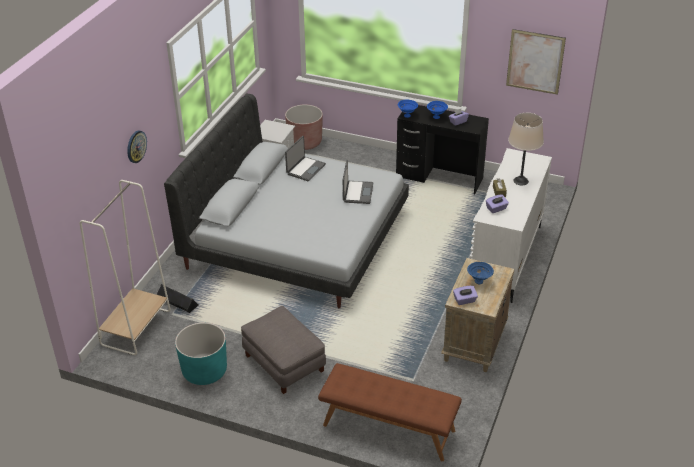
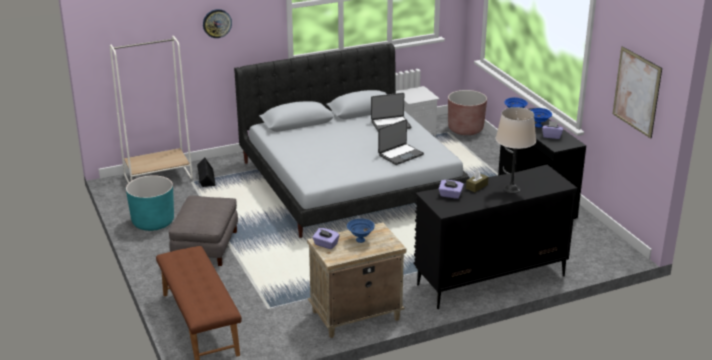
camera: 45 degrees right, 10 degrees down
(506, 259) = (490, 279): white dresser -> black dresser

